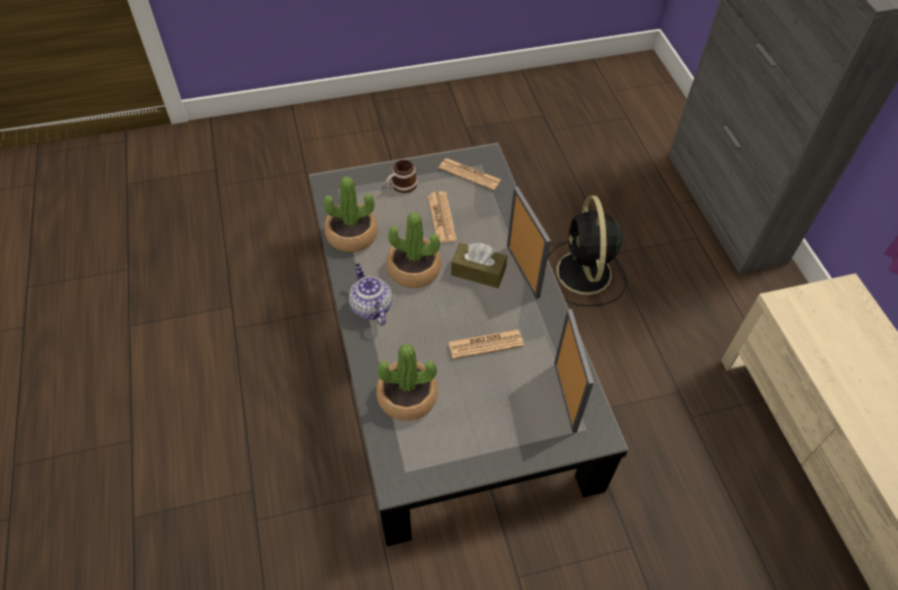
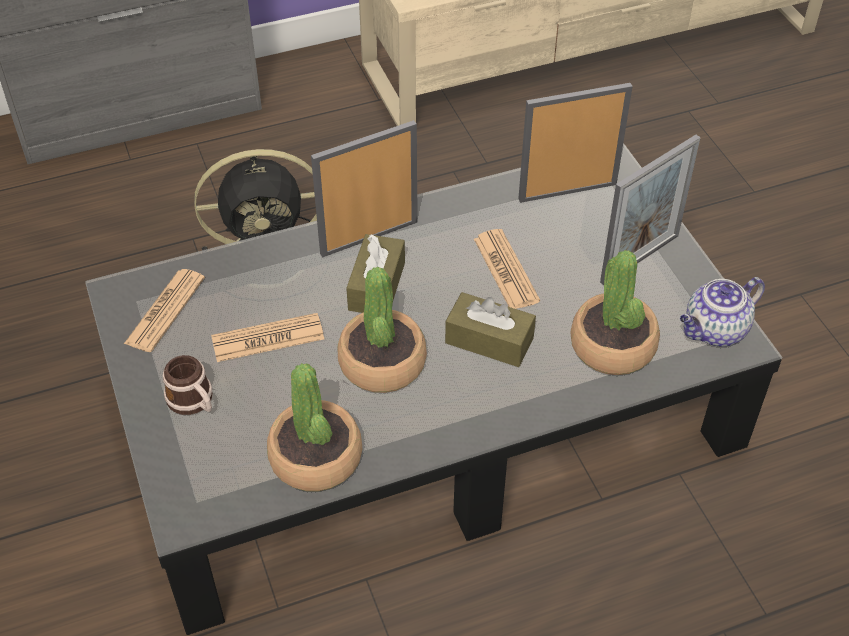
camera: 95 degrees left, 5 degrees down
(370, 307) = (465, 409): teapot -> teapot (714, 331)
(423, 326) = (489, 340): none -> brown tissue box
(489, 432) = (640, 259): none -> picture frame

